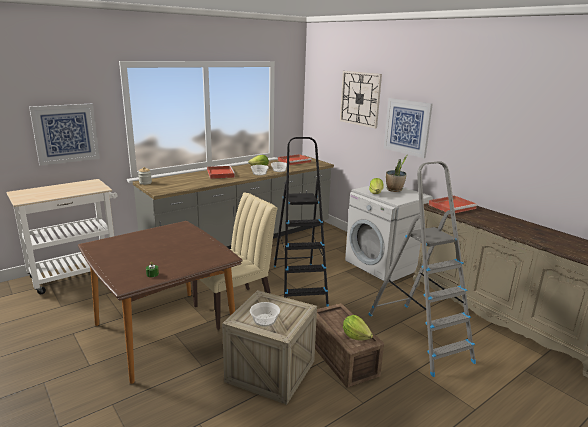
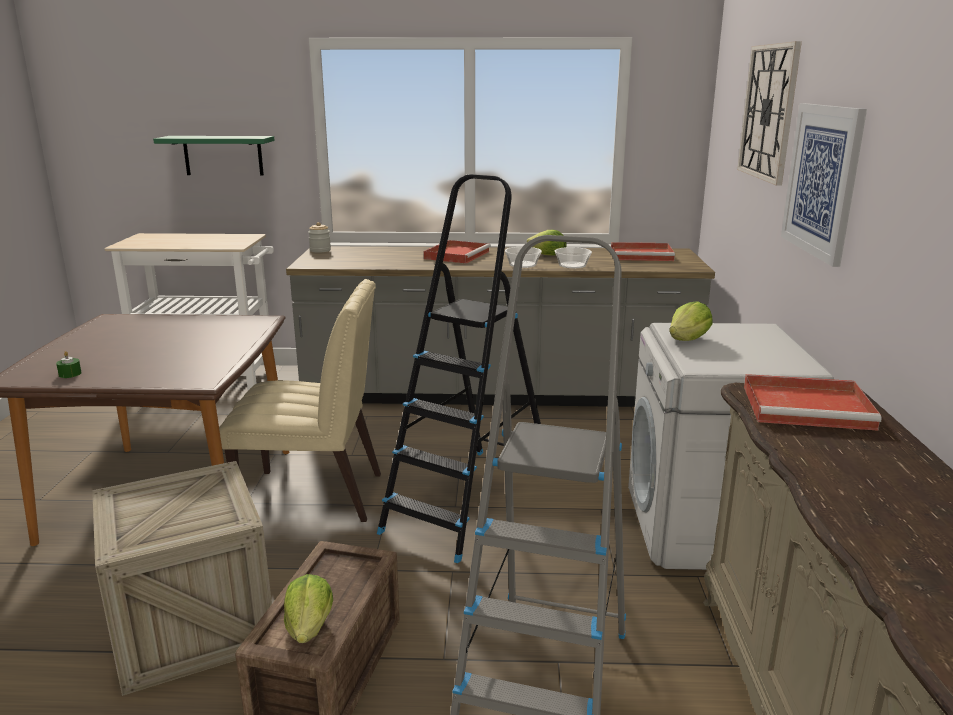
camera: 40 degrees right, 0 degrees up
(66, 133) = (223, 155): picture -> green shelf
(265, 320) = (146, 512): bowl -> none
(394, 190) = (754, 342): potted plant -> none

